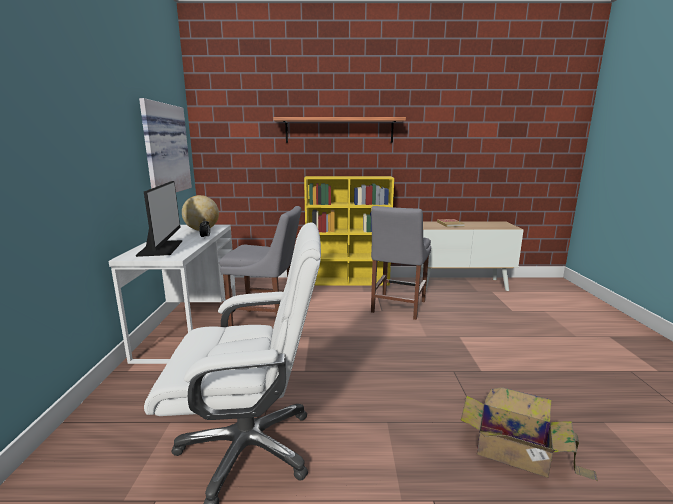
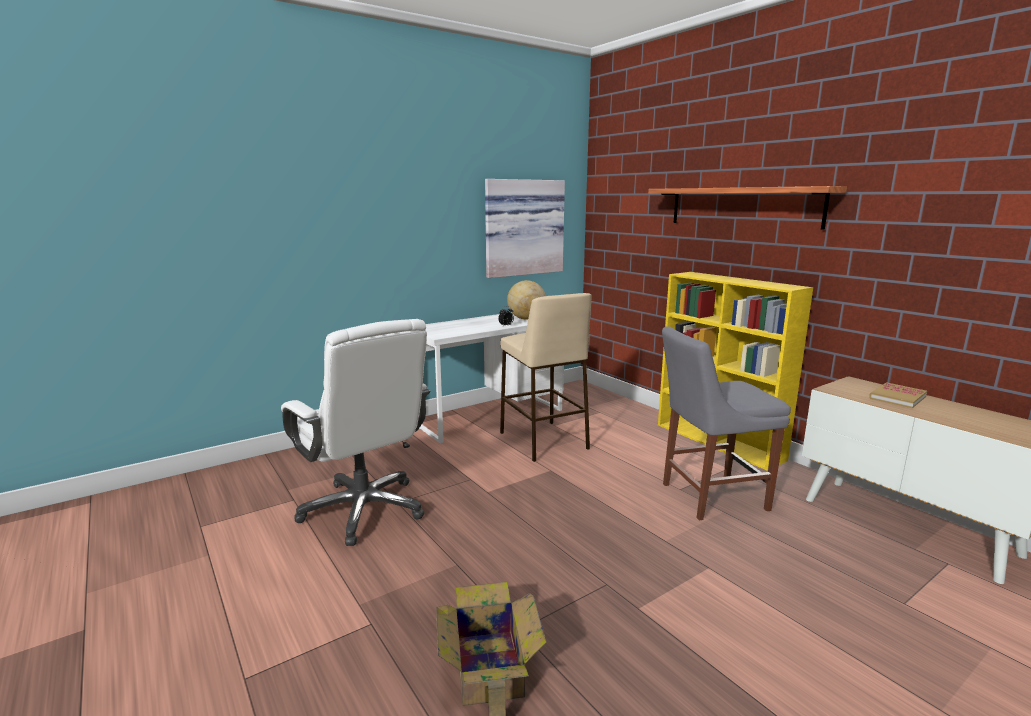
camera: 55 degrees right, 0 degrees up
(162, 248) = (453, 327): monitor -> none
(267, 322) = (543, 441): grey chair -> beige stool

